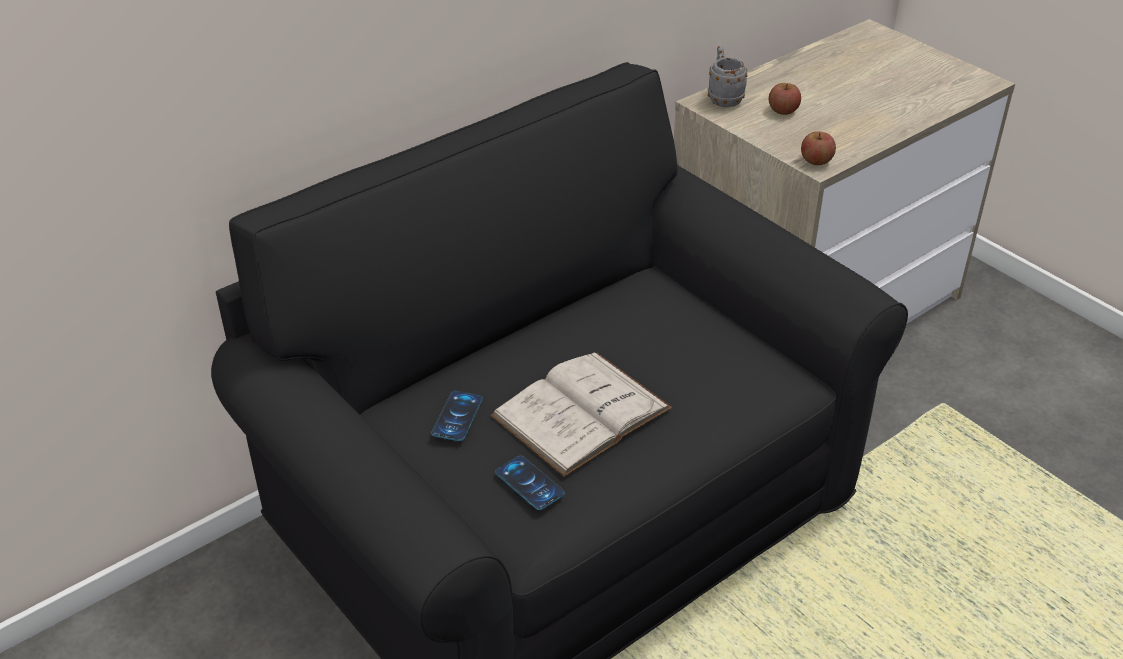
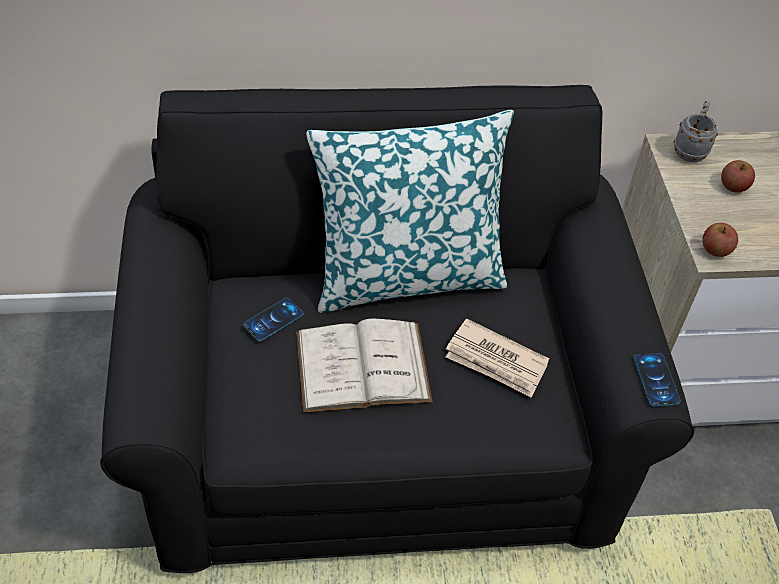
camera: 30 degrees right, 10 degrees up
(529, 483) = (276, 403): phone -> phone (656, 379)
(546, 321) = (406, 275): none -> pillow
(694, 349) = (496, 361): none -> newspaper

